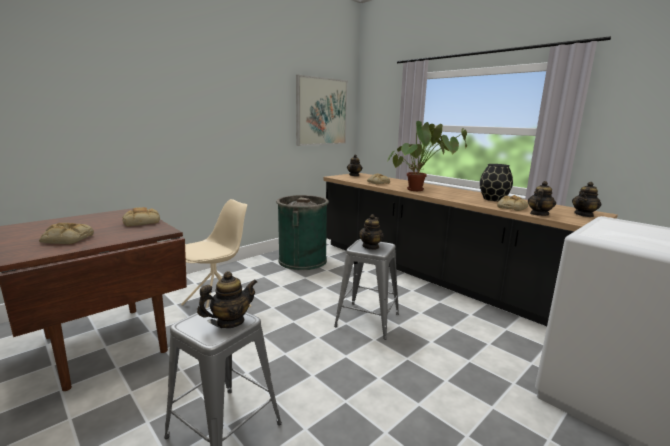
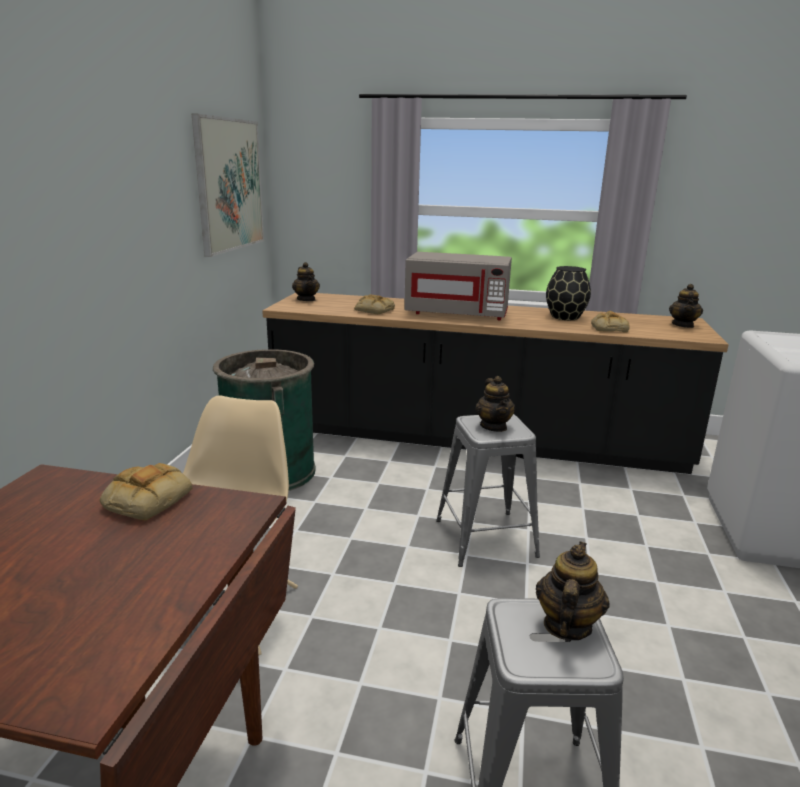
camera: 35 degrees left, 5 degrees up
(66, 239) = (81, 603): bread -> none
(422, 189) = (457, 314): potted plant -> grey microwave
(539, 214) = (650, 333): teapot -> none

